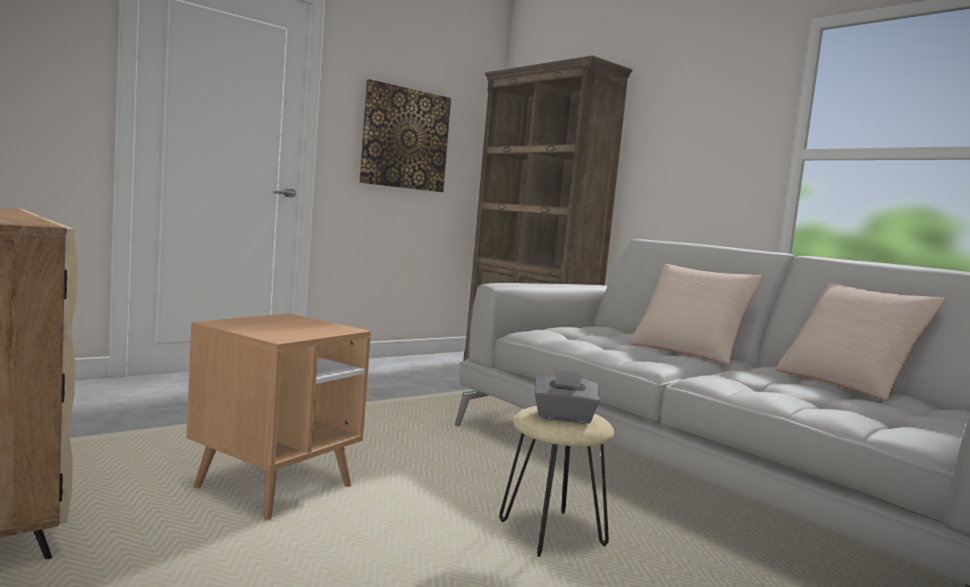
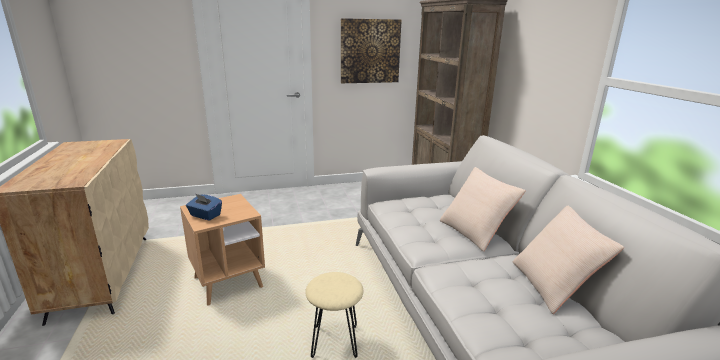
camera: 25 degrees right, 15 degrees up
(267, 330) = (205, 215): none -> blue tissue box
(564, 417) = (330, 287): grey tissue box -> none

